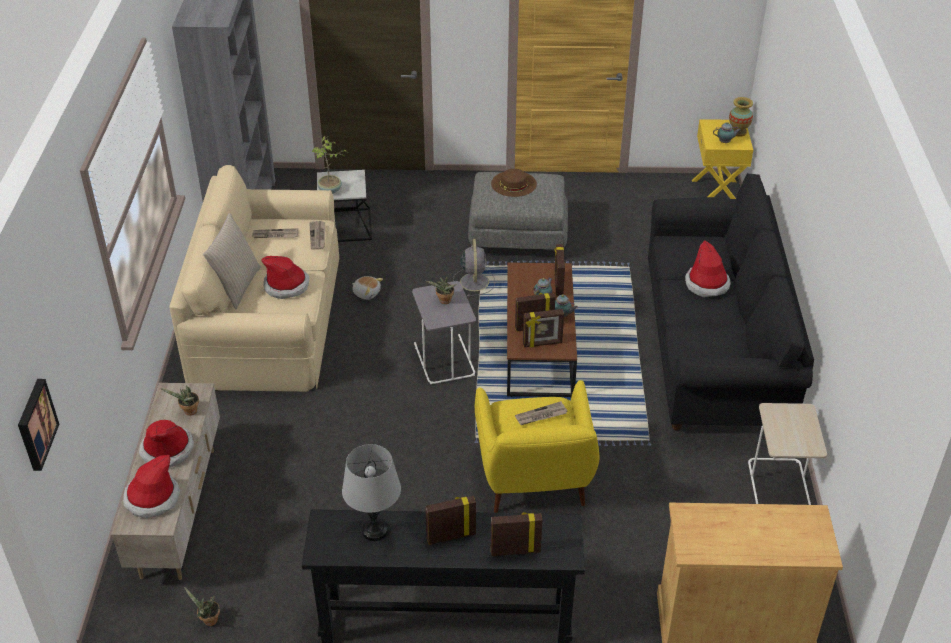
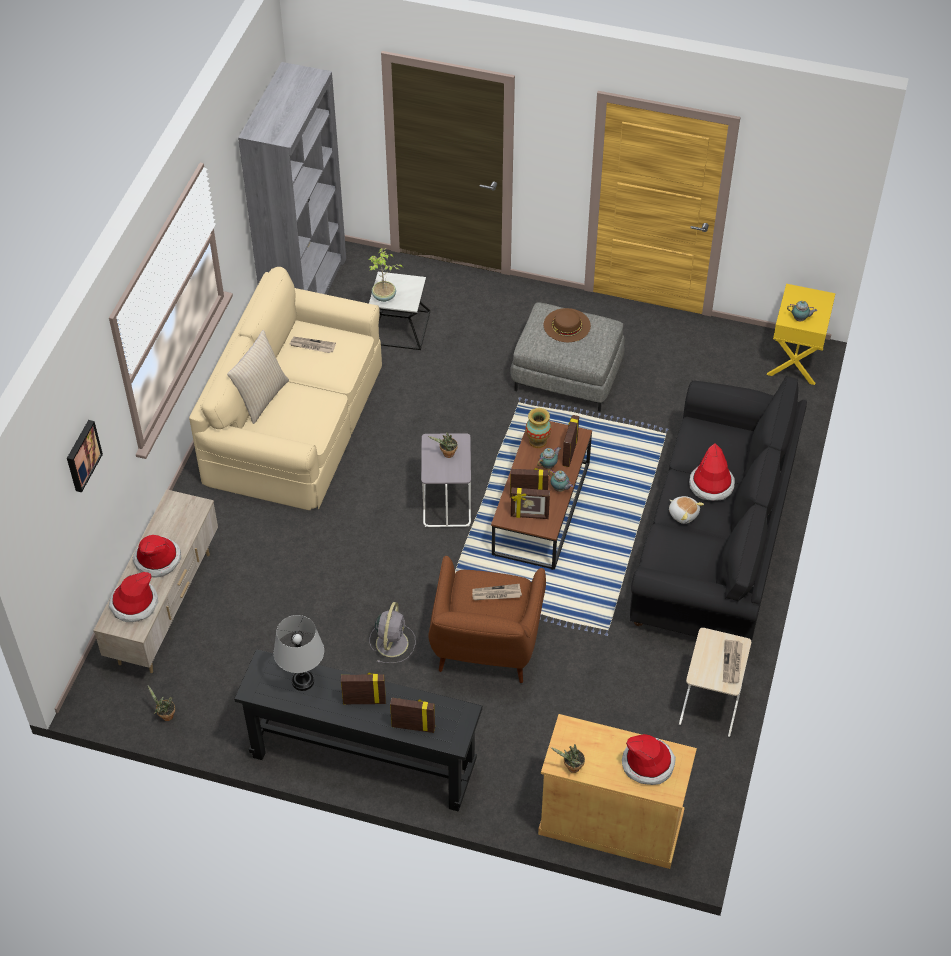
camera: 15 degrees right, 10 degrees up
(35, 424) = (34, 545): picture -> picture (82, 455)
(189, 412) = (184, 525): potted plant -> potted plant (571, 768)
(286, 285) = (307, 407): hat -> hat (648, 763)
(318, 236) = (352, 355): newspaper -> newspaper (732, 663)
(366, 293) = (396, 412): plush toy -> plush toy (683, 514)
(474, 281) = (505, 419): grey fan -> grey fan (392, 642)
(534, 482) = (485, 649): yellow armchair -> brown armchair
(738, 132) = (820, 308): vase -> vase (537, 441)

